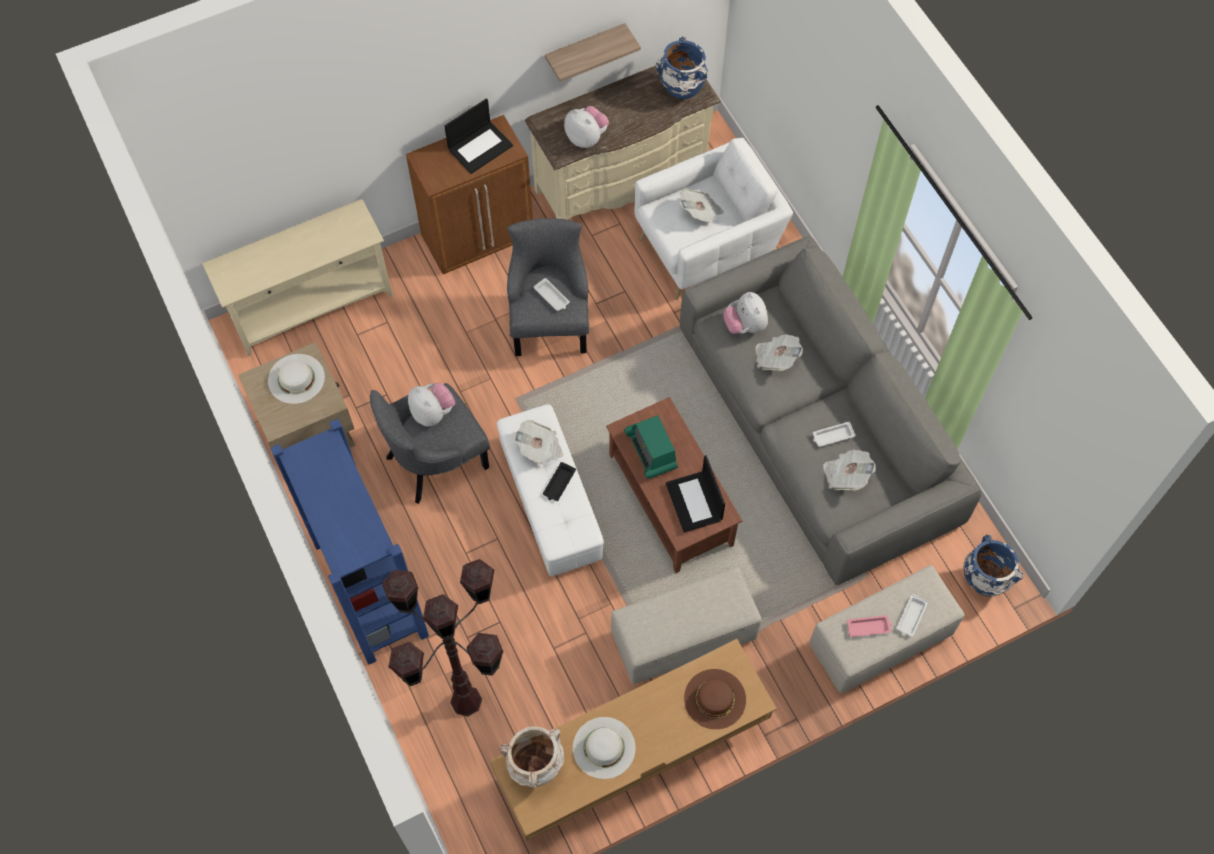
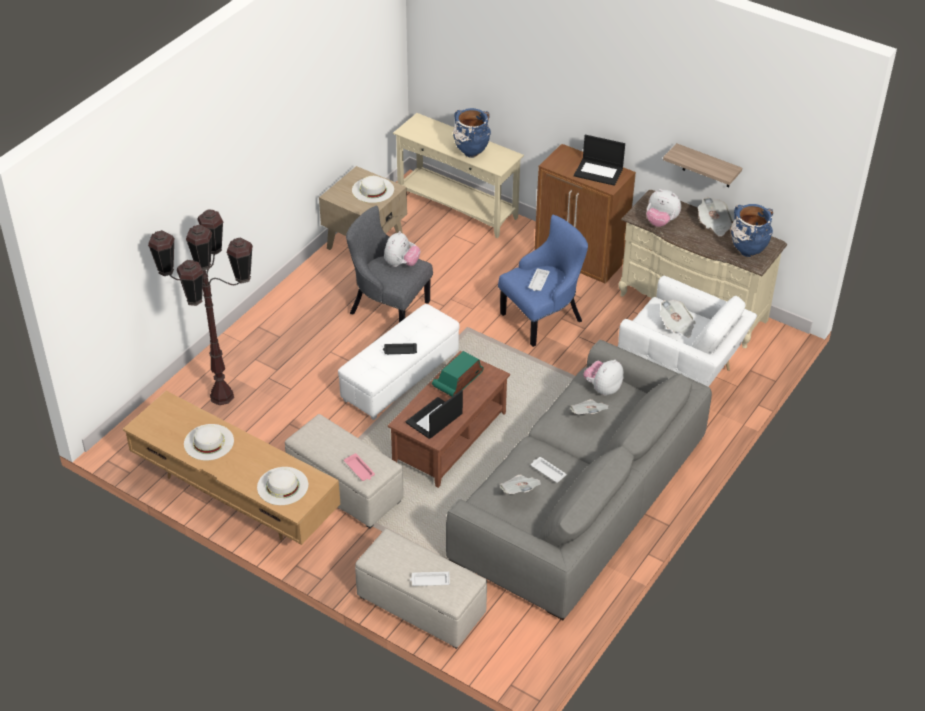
camera: 60 degrees right, 20 degrees down
(370, 589) = (272, 318): blue bookcase -> none
(535, 768) = (173, 414): beige vase -> none
(539, 448) = (419, 330): newspaper -> newspaper (714, 224)
(550, 323) = (541, 320): grey armchair -> blue armchair
(586, 137) = (661, 222): plush toy -> plush toy turned 105 degrees clockwise
(715, 699) = (282, 486): brown hat -> white hat
(869, 627) = (403, 558): pink tray -> pink tray (359, 469)
(982, 582) = (519, 654): blue vase -> blue vase (471, 152)

